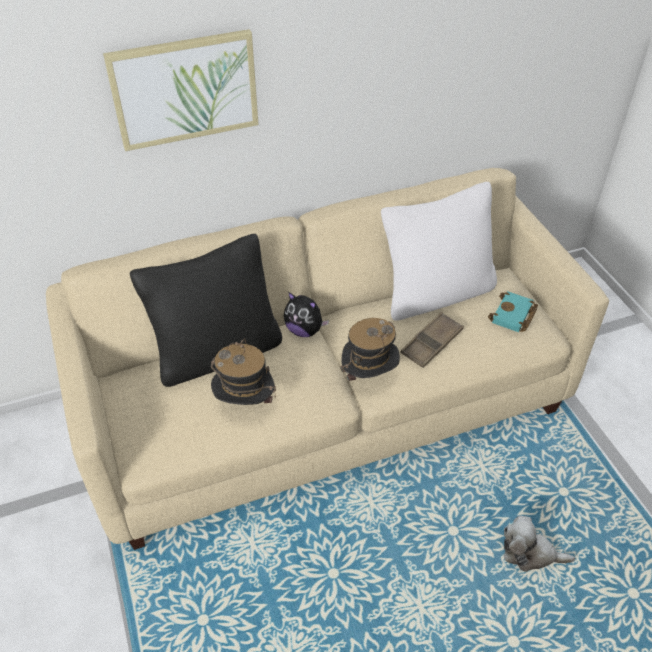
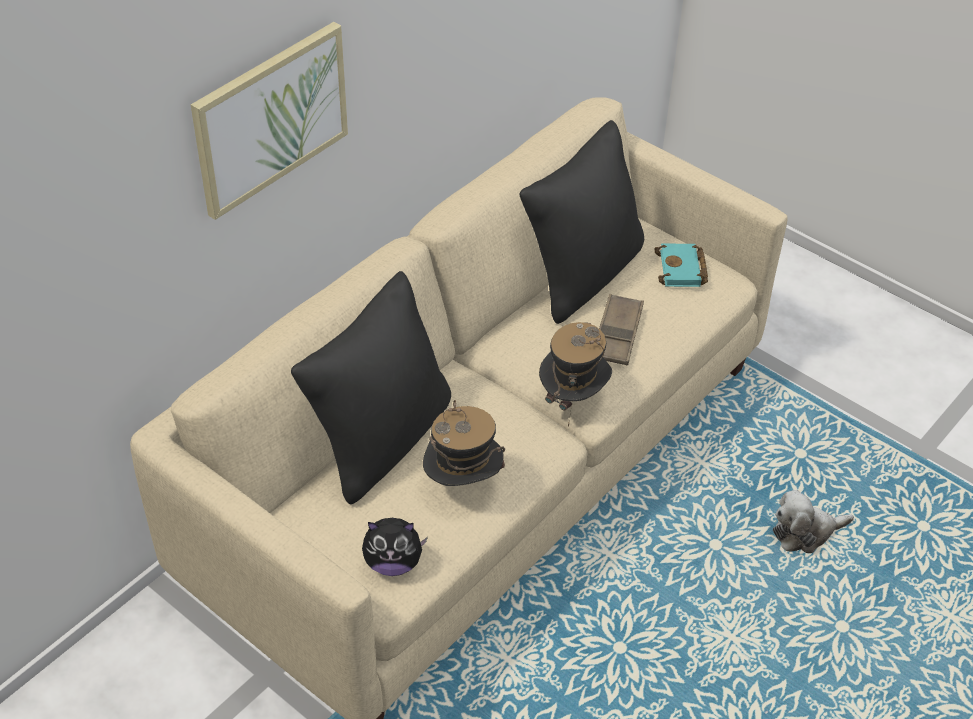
camera: 30 degrees left, 0 degrees up
(304, 330) = (461, 375): plush toy -> plush toy (393, 563)
(436, 293) = (581, 275): white pillow -> black pillow

